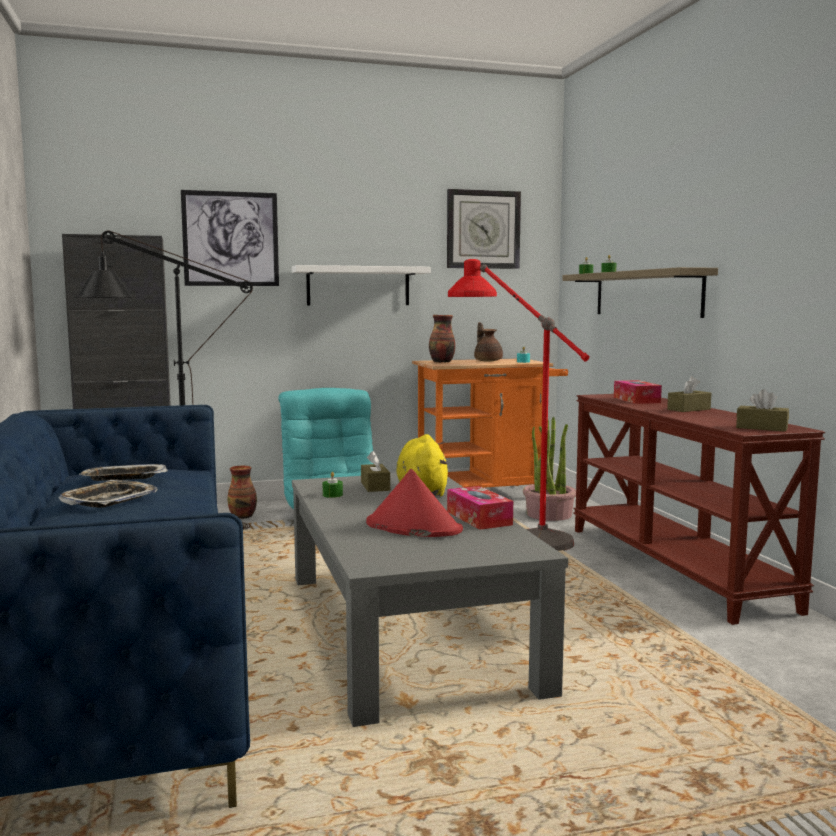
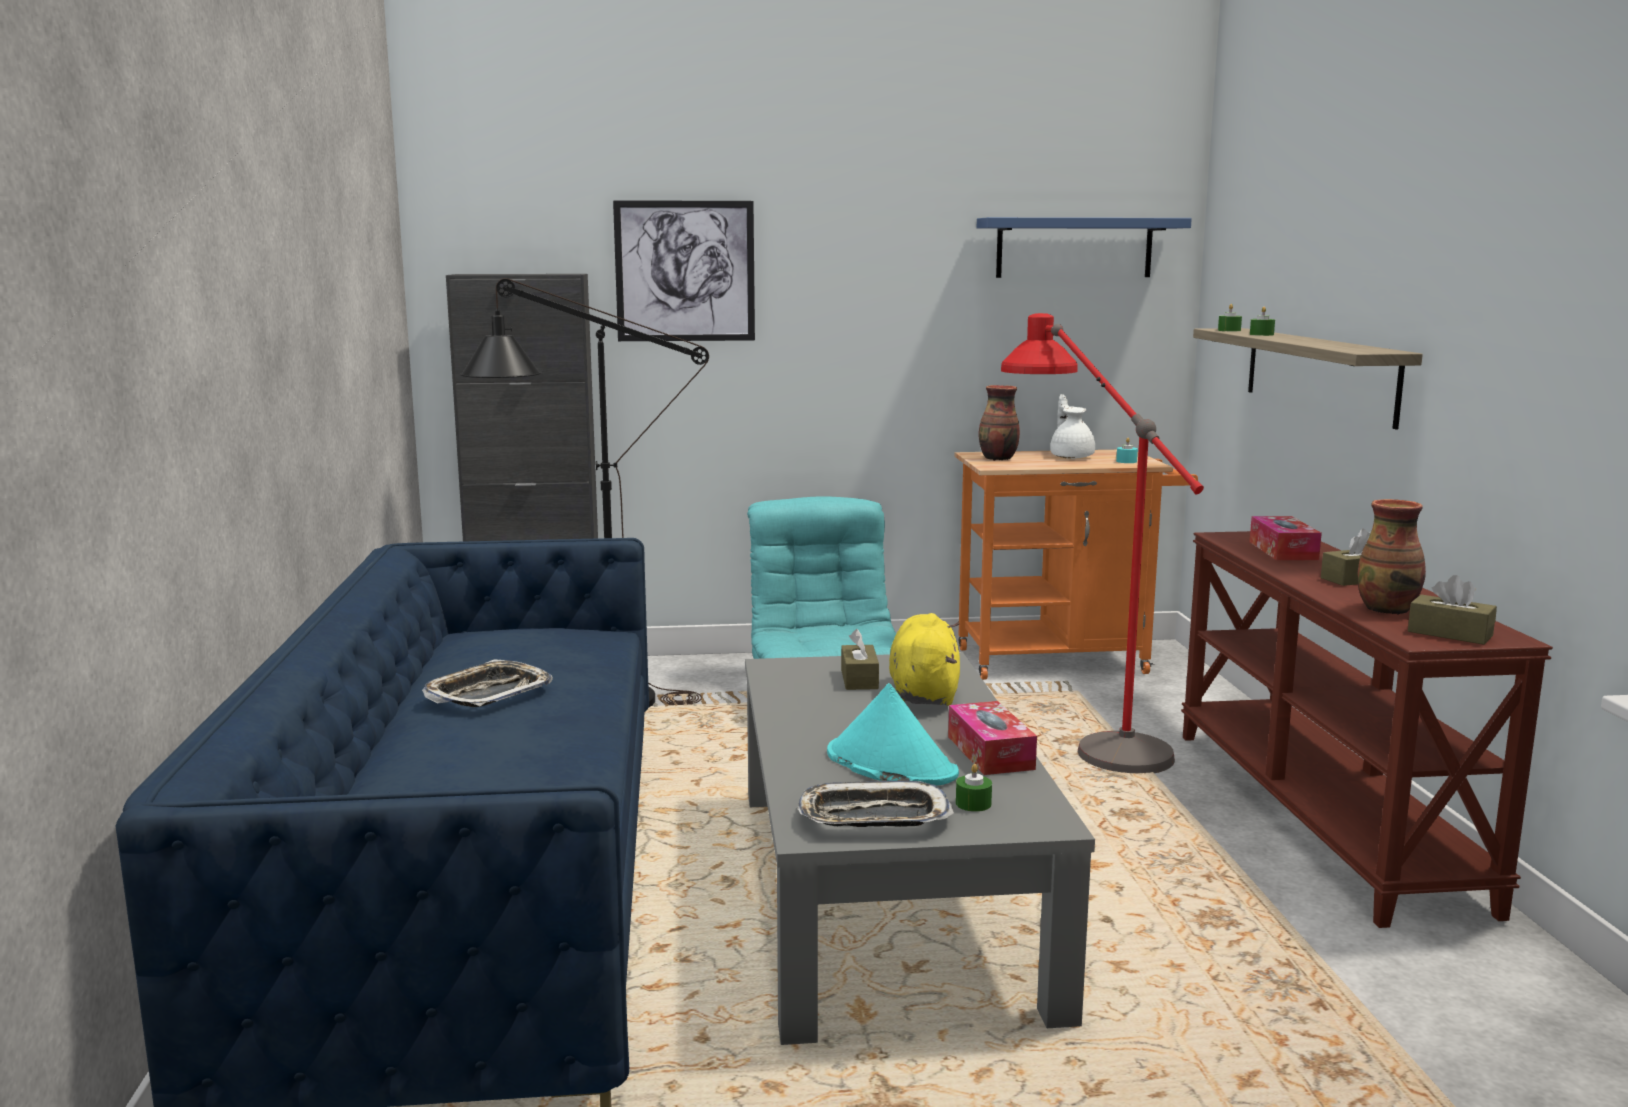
camera: 10 degrees right, 5 degrees up
(123, 478) = (514, 651): tray -> tray (873, 817)
(243, 516) = (695, 680): vase -> vase (1388, 609)
(332, 495) = (794, 693): green candle -> green candle (973, 804)
(358, 286) = (874, 339): white shelf -> none
(412, 527) = (890, 764): red hat -> turquoise hat
(483, 229) = (1074, 248): wall clock -> blue shelf
(487, 361) = (1071, 457): brown teapot -> white teapot
(549, 514) = (1150, 704): potted plant -> none

